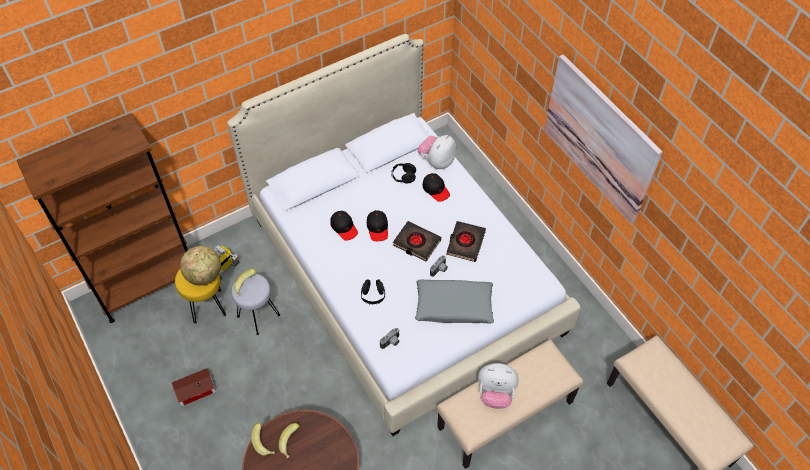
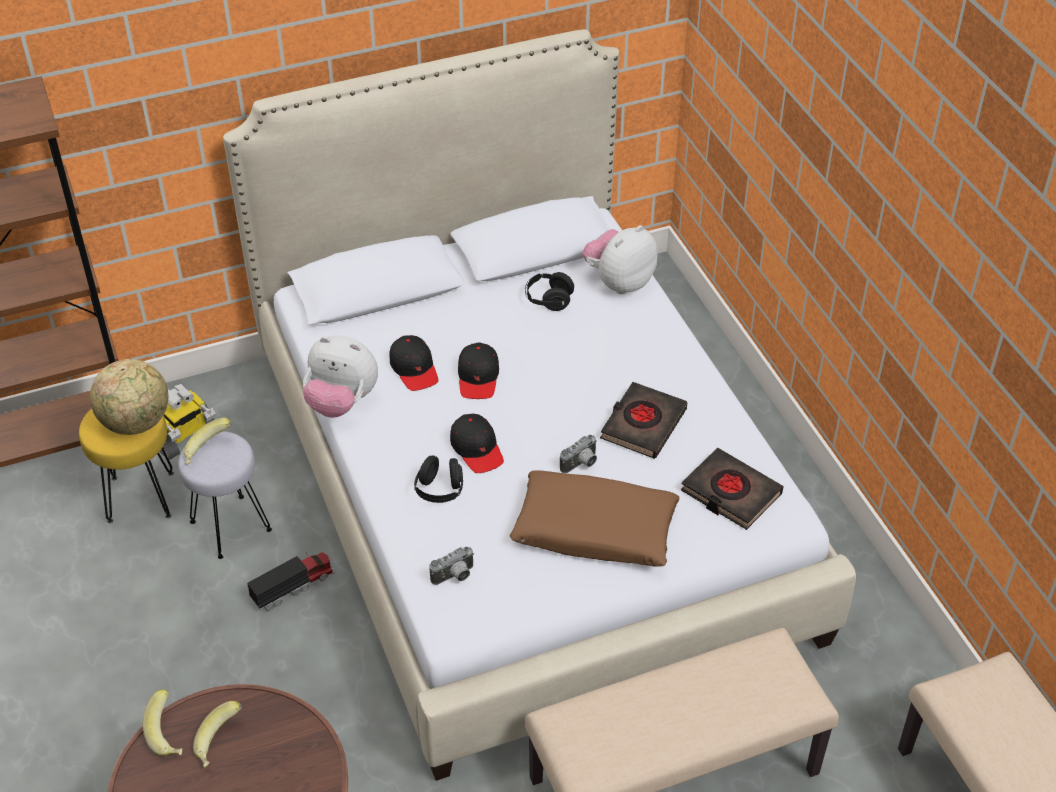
camera: 10 degrees right, 10 degrees down
(194, 390) = (74, 638): toy house -> none
(299, 344) = (293, 586): none -> toy truck
(416, 243) = (547, 412): black book -> black book (730, 493)
(436, 189) = (606, 328): black cap -> black cap (477, 449)
(454, 306) = (594, 530): grey pillow -> brown pillow
(495, 393) = (648, 707): plush toy -> plush toy (341, 402)
(599, 138) = (917, 219): picture -> none

